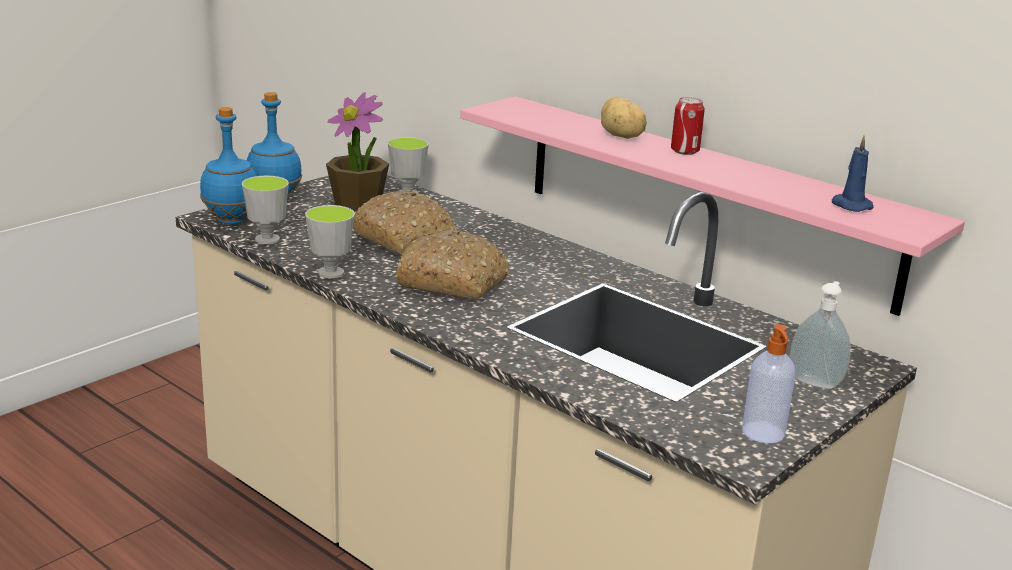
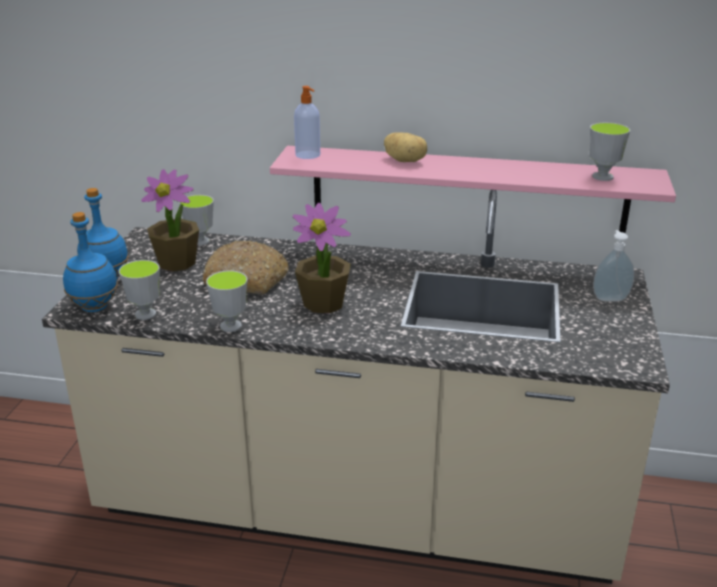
camera: 30 degrees left, 5 degrees up
(453, 282) = (324, 303): bread -> potted plant
(685, 151) = (459, 162): can -> none
(763, 433) = (627, 344): soap dispenser -> soap dispenser (308, 155)
(849, 205) = (602, 177): blue candle -> cup

